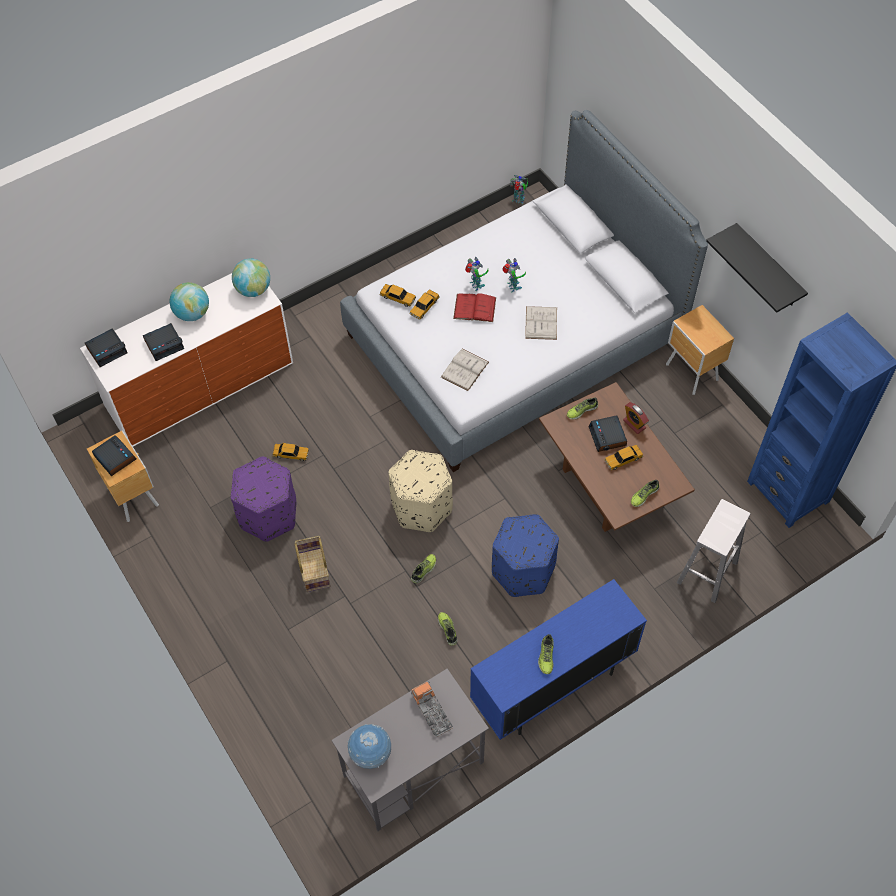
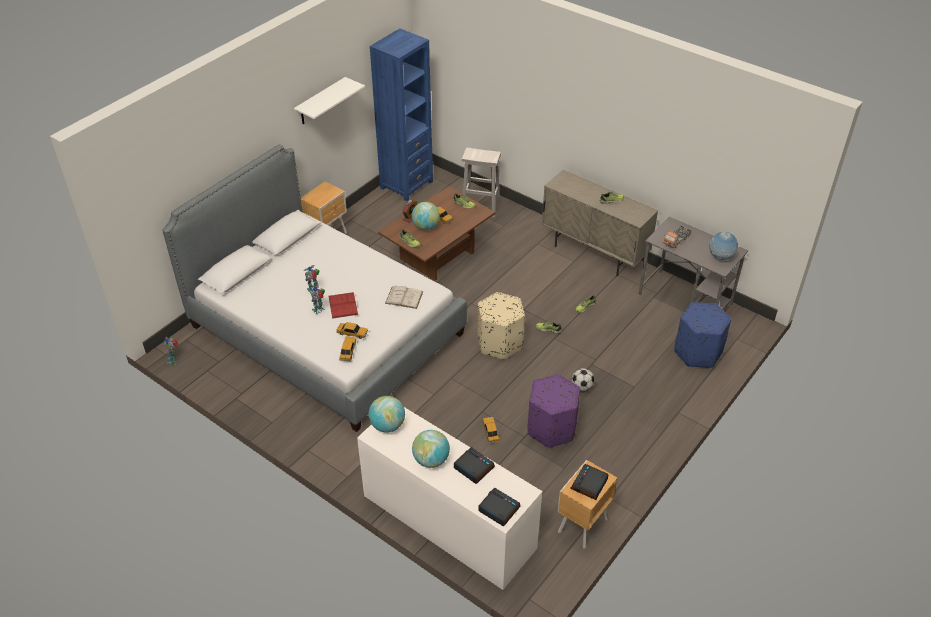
camera: 110 degrees left, 15 degrees down
(313, 570) = (582, 387): basket -> football
(522, 570) = (522, 282): blue ottoman -> blue ottoman (697, 352)
(541, 323) = (344, 268): white book -> none
(552, 686) = (593, 254): blue cabinet -> beige cabinet
(608, 436) = (425, 226): alarm clock -> globe
(768, 267) = (321, 101): black shelf -> white shelf

